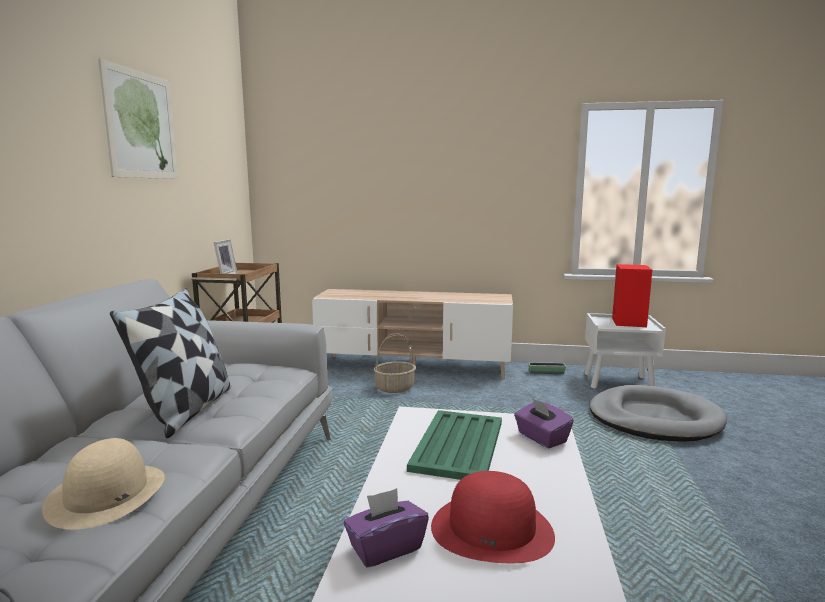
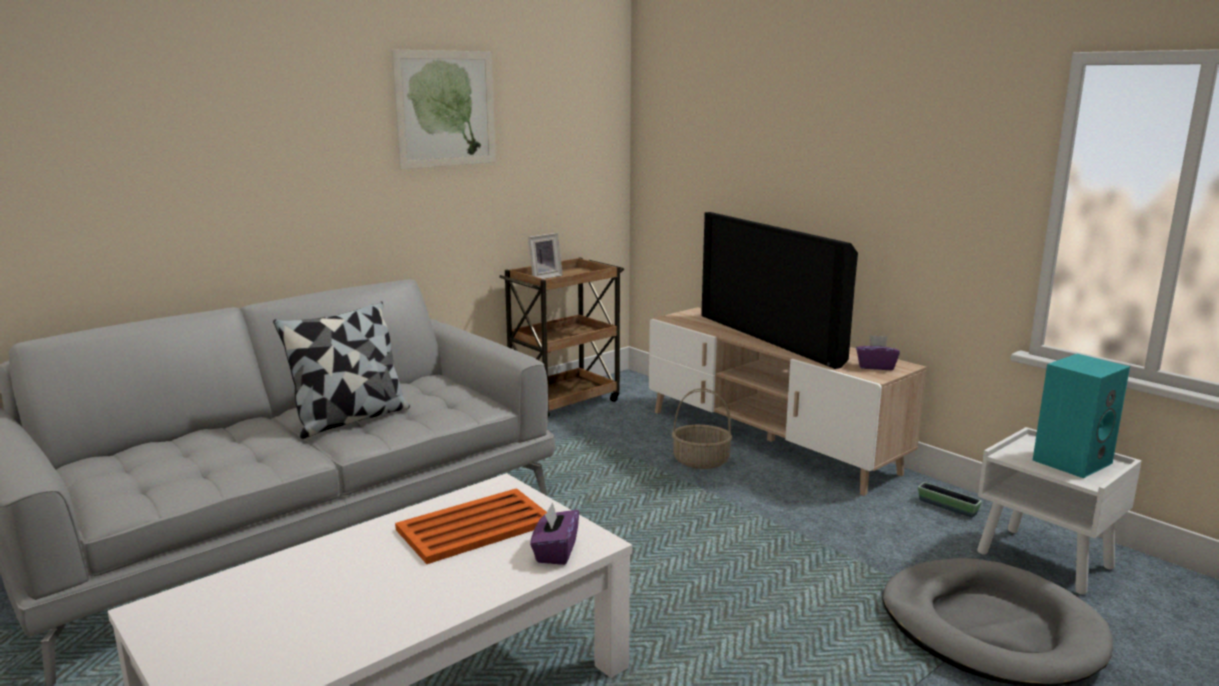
camera: 40 degrees right, 5 degrees up
(107, 494) = (212, 466): beige hat -> none
(385, 548) = (282, 572): purple tissue box -> purple tissue box (875, 366)
(409, 295) = (772, 338): none -> television
(457, 446) = (473, 527): green tray -> orange tray
(492, 529) = (361, 595): red hat -> none
(627, 322) = (1071, 461): red speaker -> turquoise speaker

